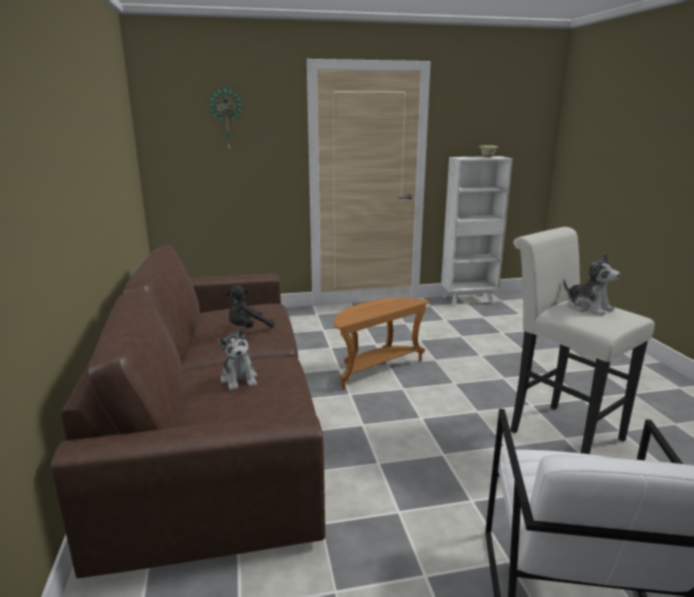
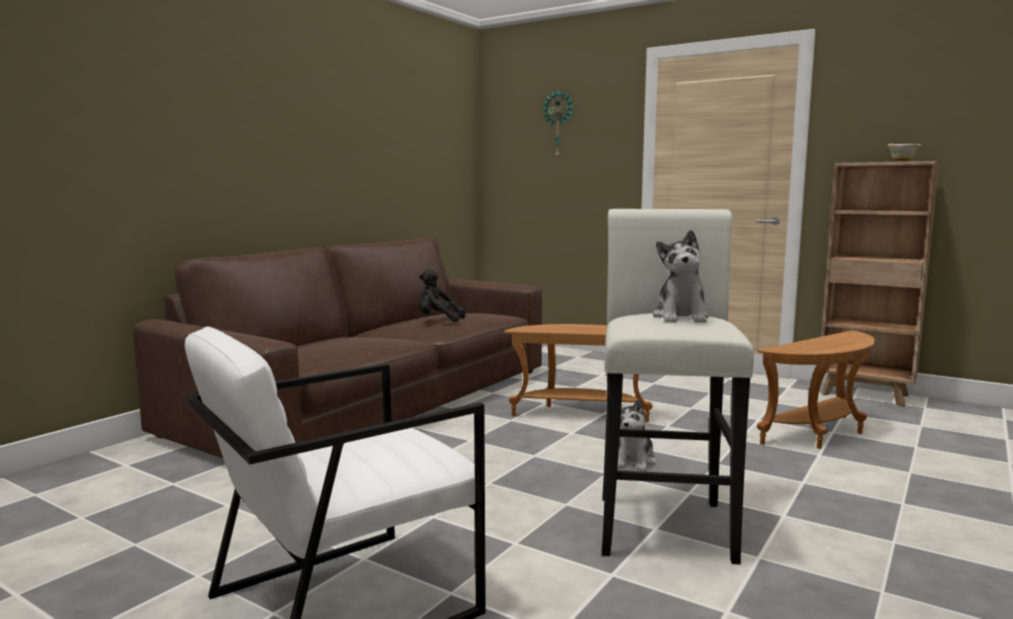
camera: 45 degrees right, 10 degrees down
(239, 379) = (350, 340): plush toy -> plush toy (634, 461)
(469, 300) = (866, 395): white bookcase -> brown bookcase
(501, 336) = (820, 434): none -> brown side table

